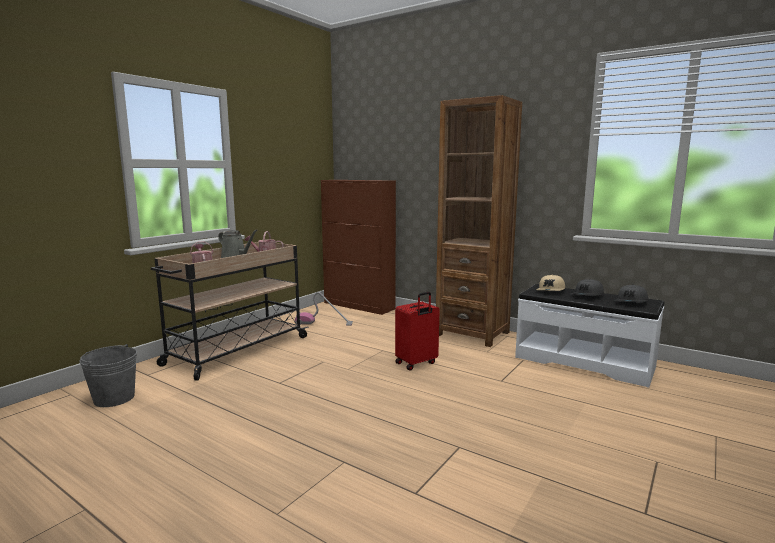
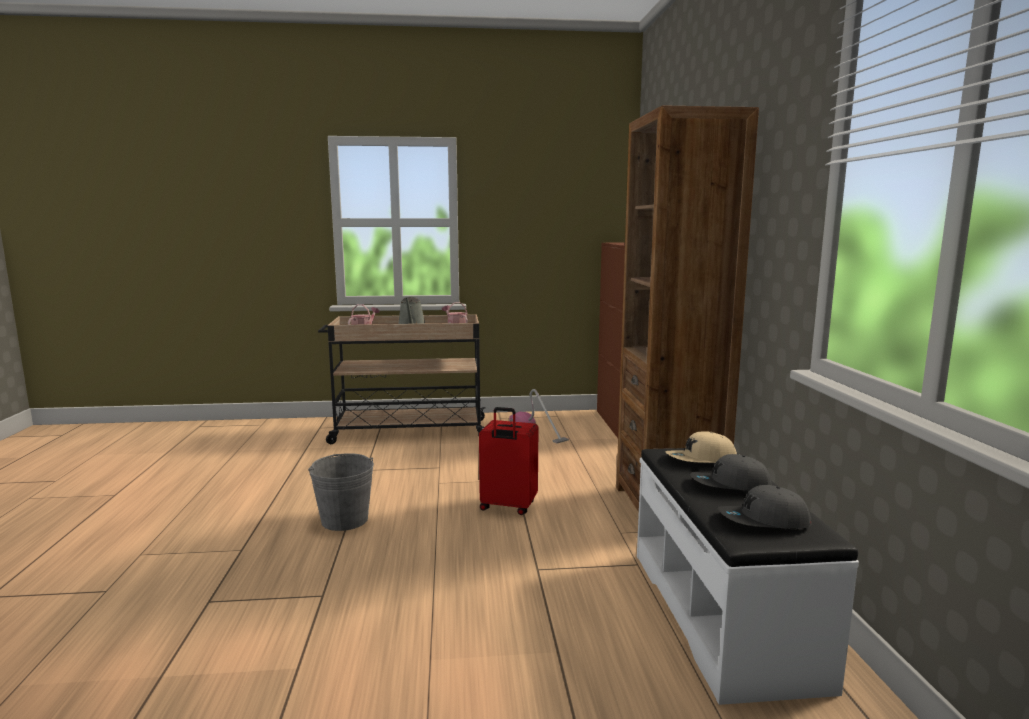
camera: 50 degrees right, 0 degrees up
(114, 398) = (269, 436): grey bucket -> grey bucket (344, 520)

